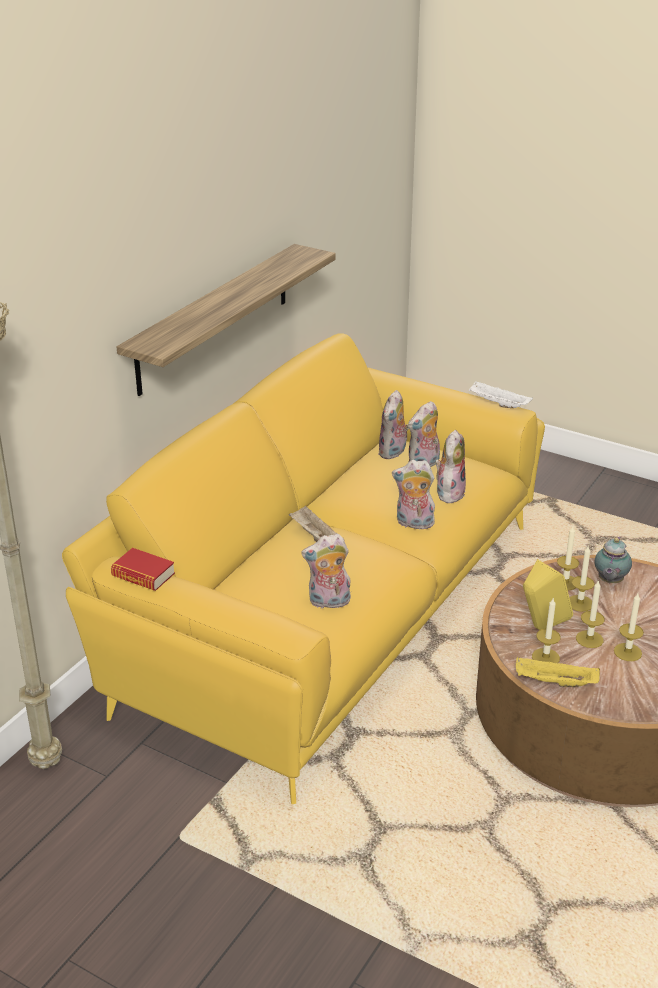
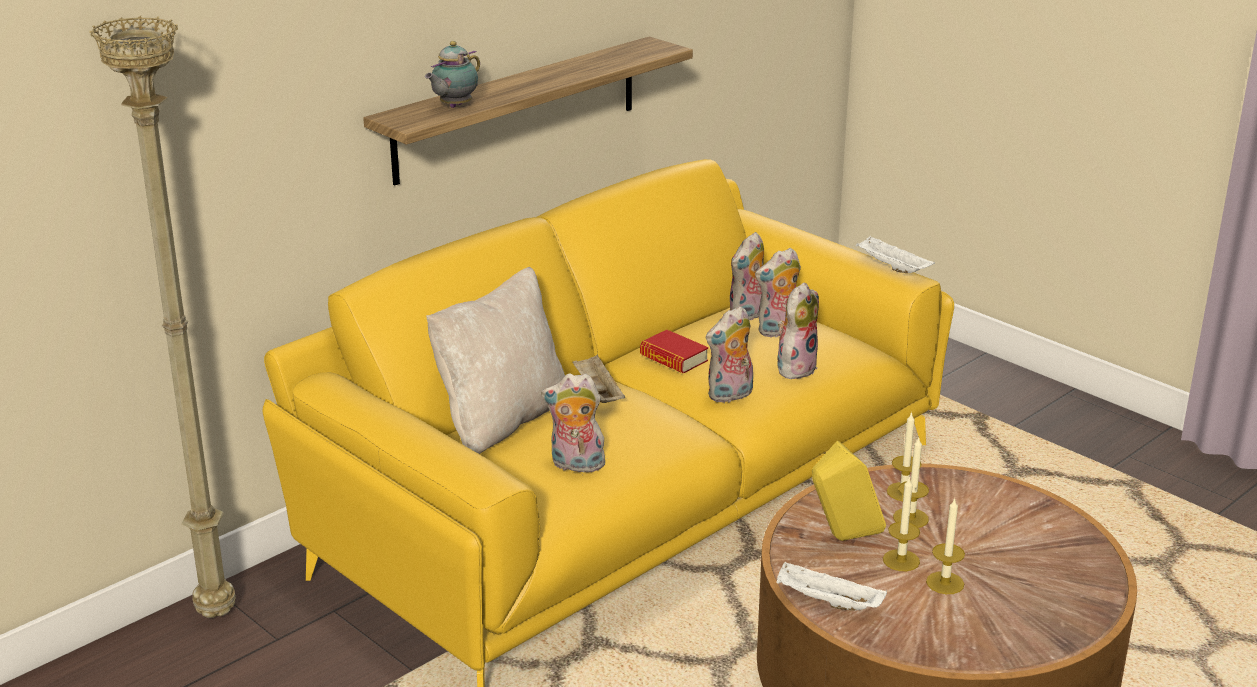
camera: 15 degrees right, 5 degrees down
(143, 575) = (348, 394): book -> book (673, 358)
(253, 573) = (502, 422): none -> beige pillow
(413, 524) = (730, 395): plush toy -> plush toy turned 60 degrees counterclockwise
(545, 657) = (831, 572): candle -> none
(554, 683) = (827, 602): yellow tray -> white tray
(609, 581) = (964, 499): teapot -> teapot (454, 106)

